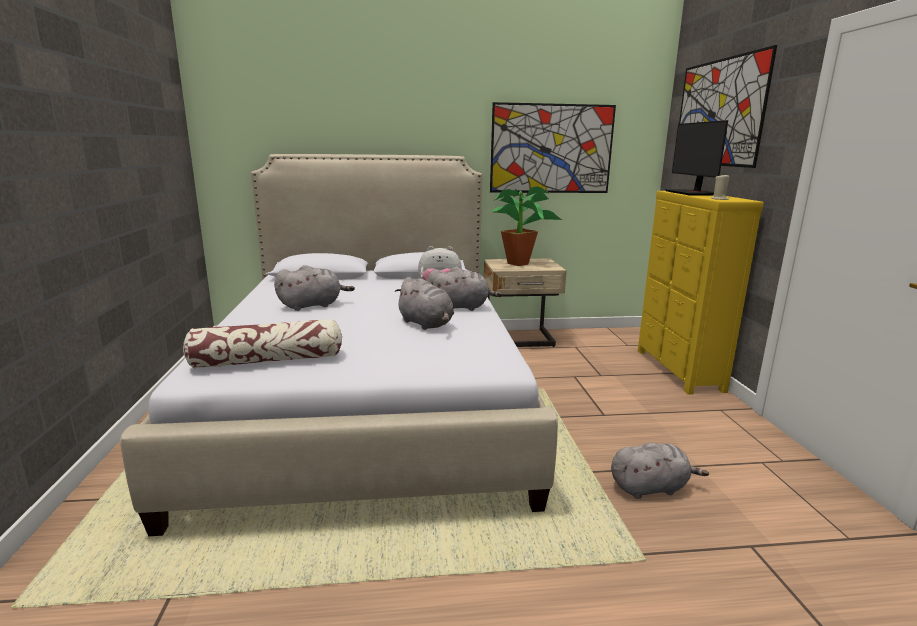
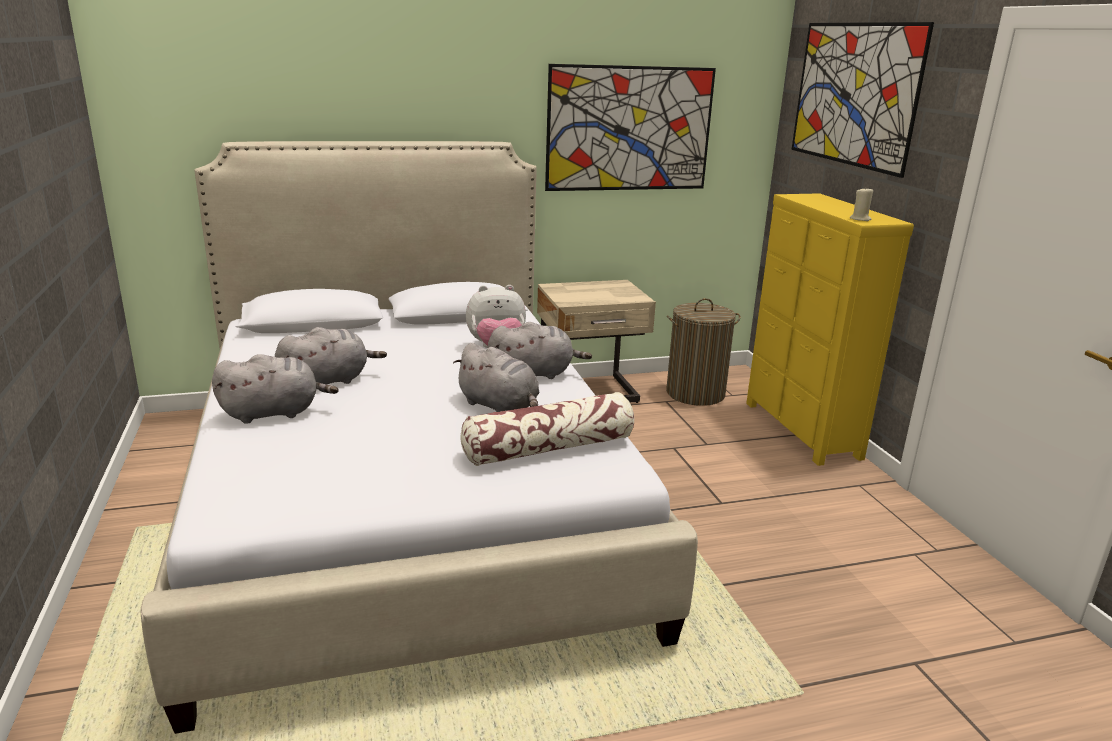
camera: 10 degrees left, 5 degrees up
(268, 360) = (311, 483): pillow -> pillow (549, 448)
(522, 263) = (593, 291): potted plant -> none
(599, 343) = (695, 393): none -> laundry basket
(651, 488) = (794, 600): grey plush toy -> grey plush toy (274, 413)
(693, 193) = (822, 202): monitor -> none

